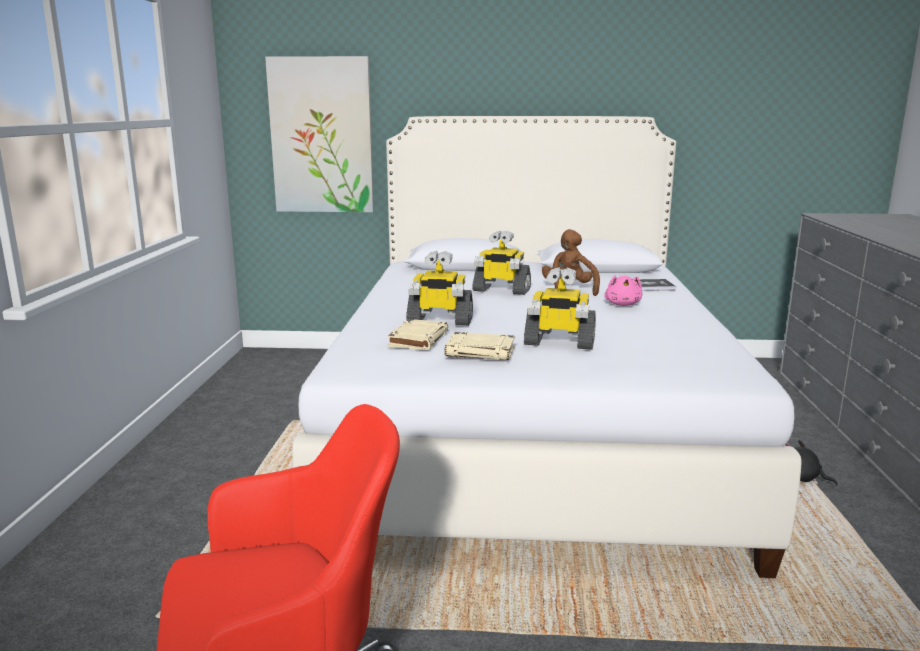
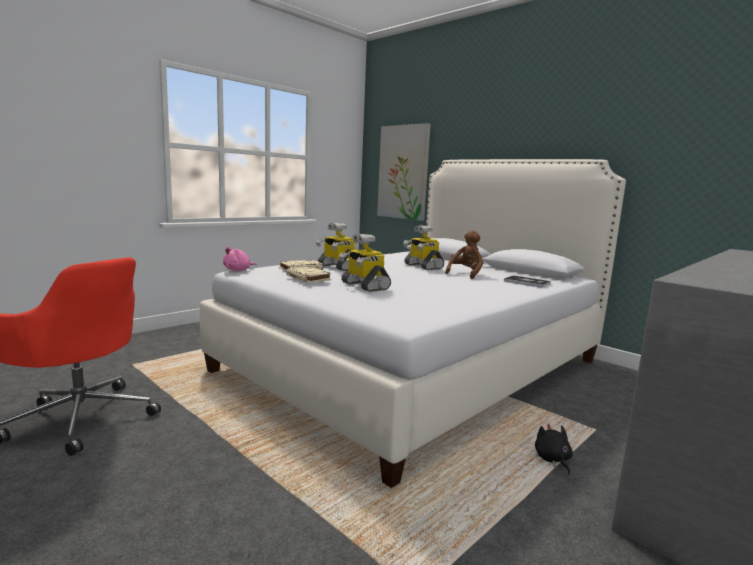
camera: 40 degrees right, 5 degrees down
(622, 304) = (472, 284): pink plush toy -> pink plush toy (238, 270)

